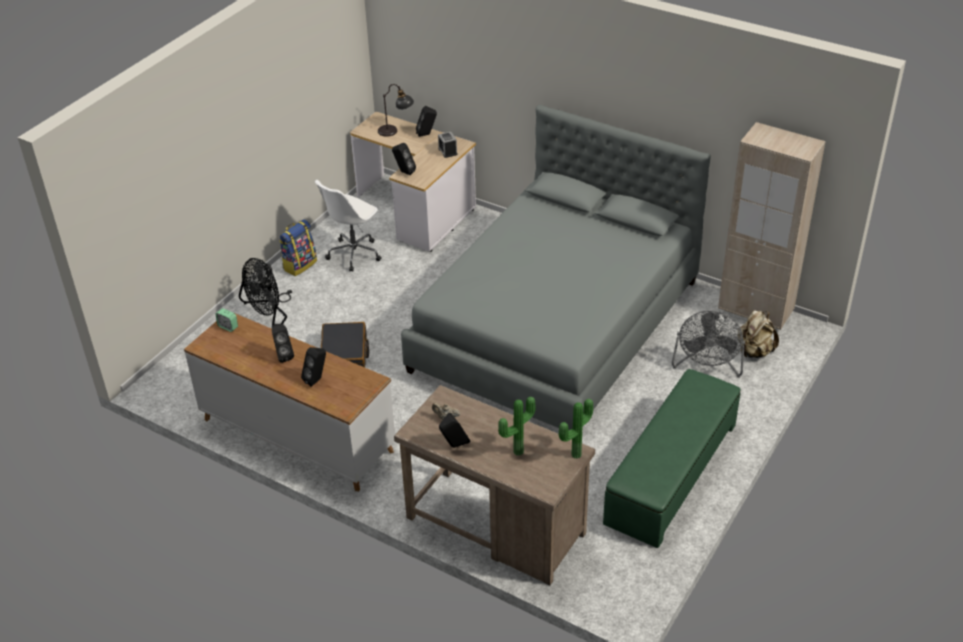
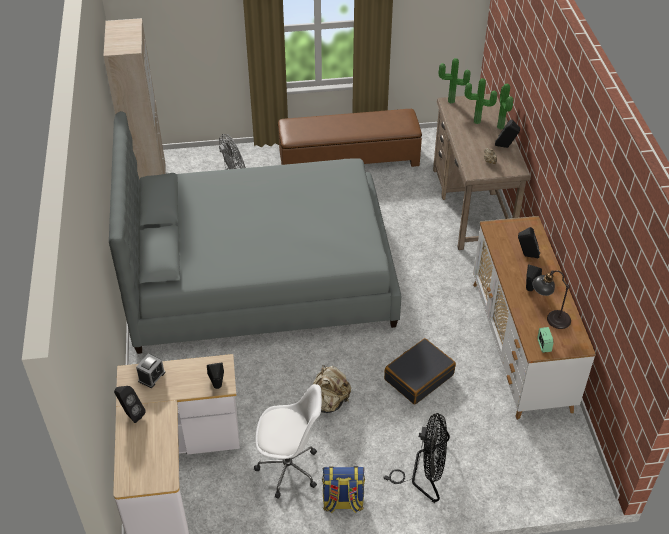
camera: 130 degrees left, 5 degrees up
(396, 129) = (140, 449): grey table lamp -> grey table lamp (549, 315)
(488, 466) = (502, 127): none -> potted plant
(671, 473) = (349, 158): green bench -> brown bench
(754, 351) = (196, 169): beige backpack -> beige backpack (329, 402)

